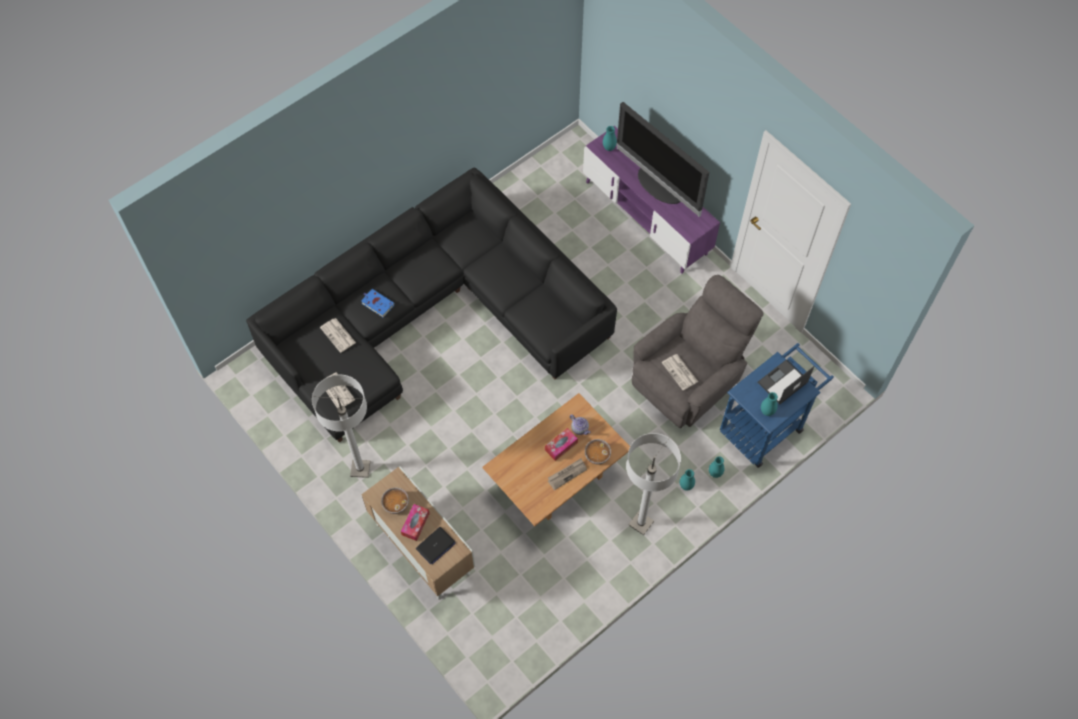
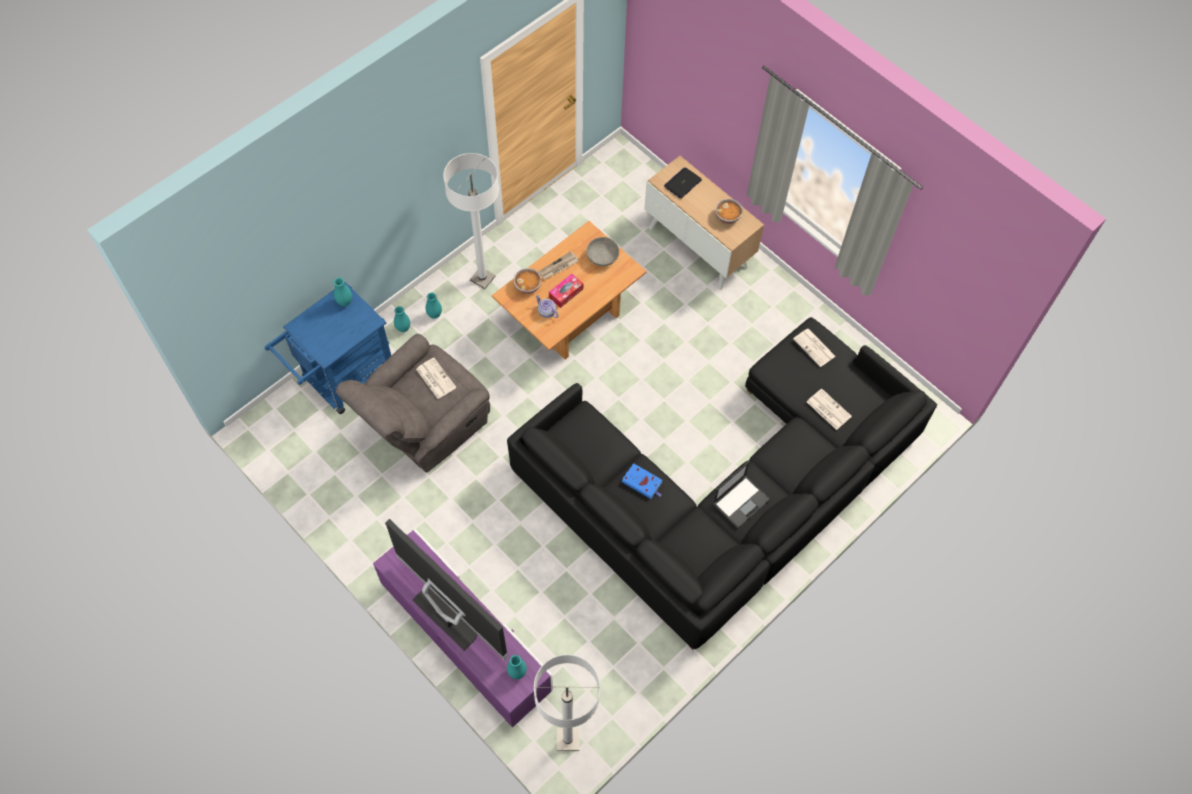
camera: 175 degrees right, 0 degrees up
(360, 469) = (775, 317): white floor lamp -> white floor lamp (568, 739)
(377, 303) = (792, 450): blue book -> blue book (643, 482)
(415, 524) = (705, 200): tissue box -> none
(524, 483) = (602, 257): none -> grey bowl
(782, 382) = (323, 332): laptop -> laptop (741, 501)

